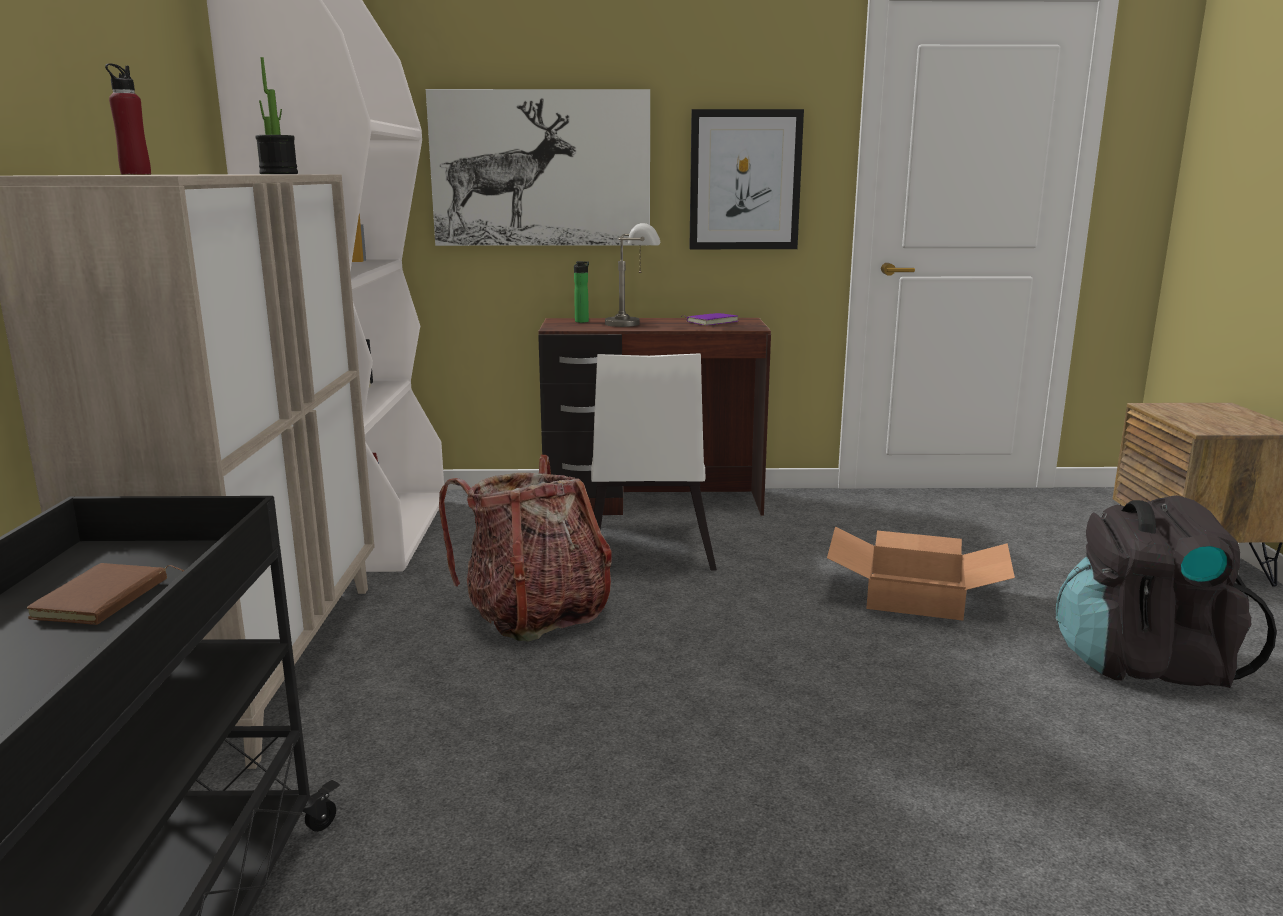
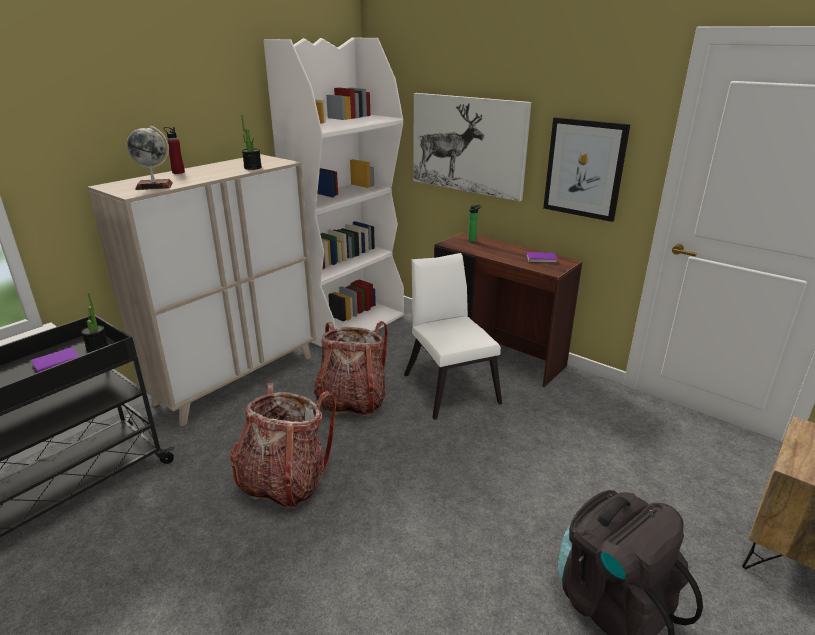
camera: 40 degrees right, 10 degrees up
(105, 600) = (57, 363): brown book -> purple book
(155, 556) = (97, 347): none -> potted plant
(167, 174) = (154, 186): none -> globe
(601, 745) = (284, 482): none -> backpack
(634, 324) = (494, 250): grey table lamp -> none
(647, 550) = (449, 385): white chair -> white chair turned 120 degrees clockwise
(916, 595) = (546, 481): cardboard box -> none

